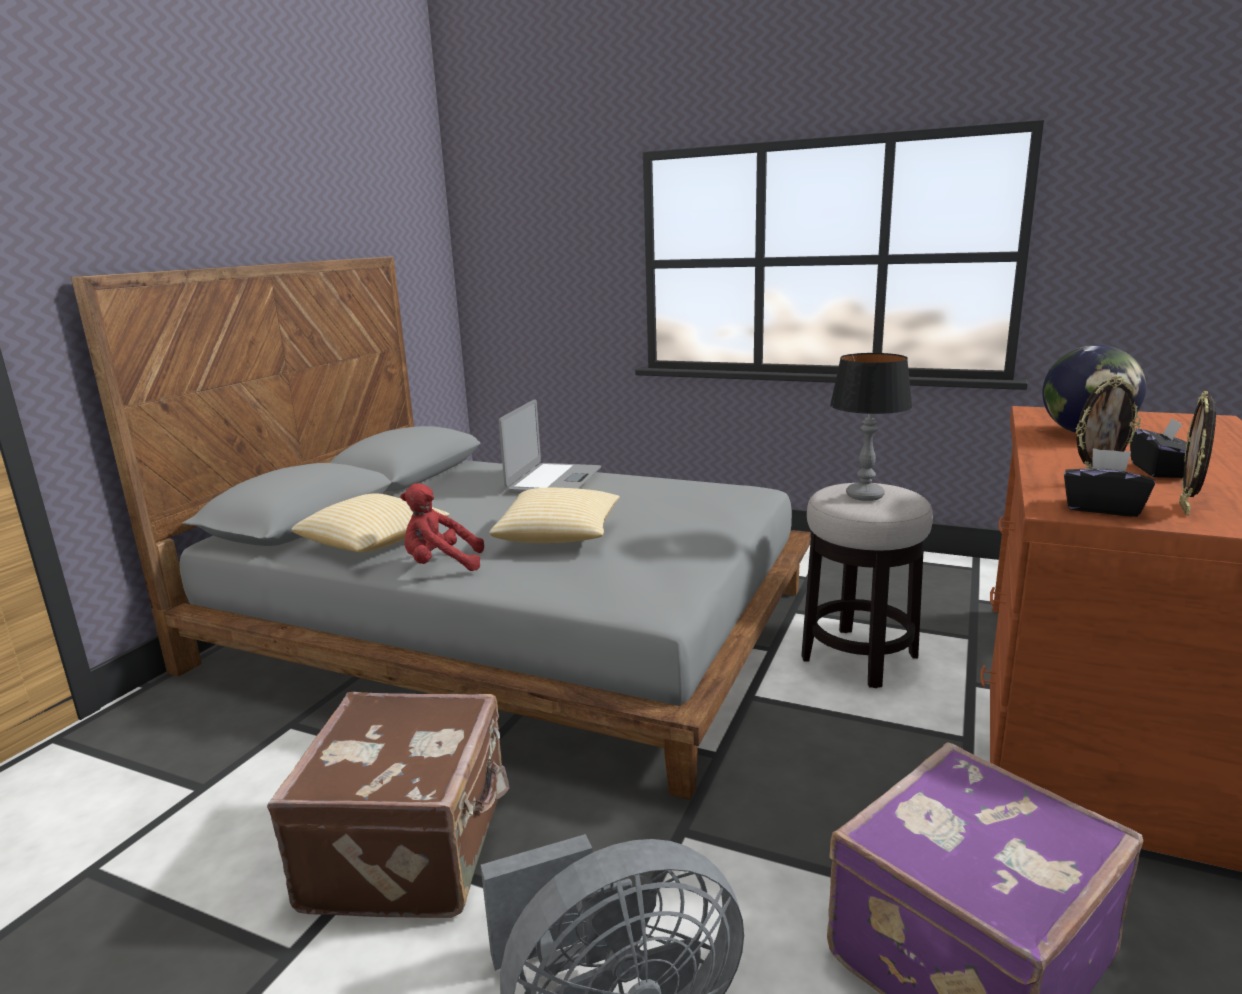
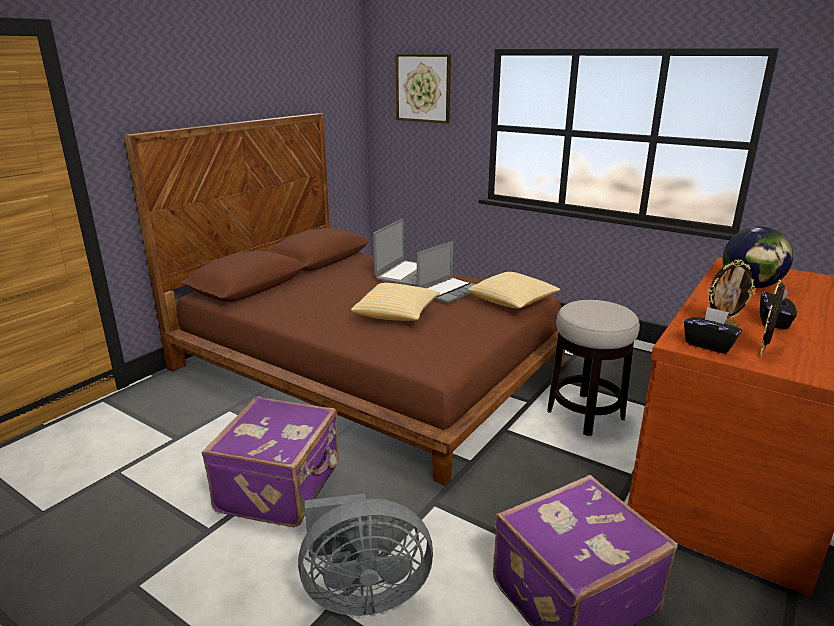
camera: 10 degrees right, 5 degrees up
(374, 543) = (286, 307): pillow -> pillow (512, 302)
(413, 848) = (282, 488): brown suitcase -> purple suitcase
(441, 565) = (320, 326): red plush toy -> none
(512, 627) = (371, 365): grey bed -> brown bed
(538, 217) = (423, 88): none -> picture
(625, 497) = (449, 291): none -> laptop
(865, 496) = (594, 311): table lamp -> none

